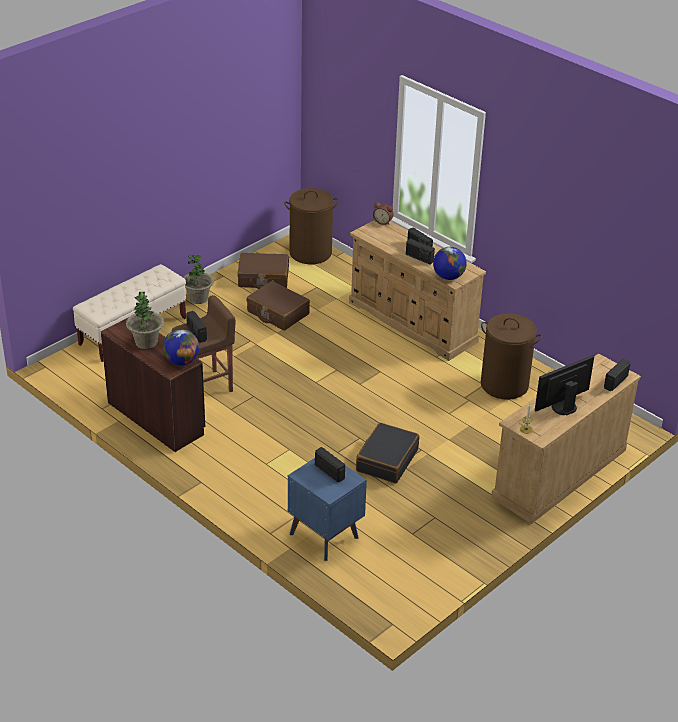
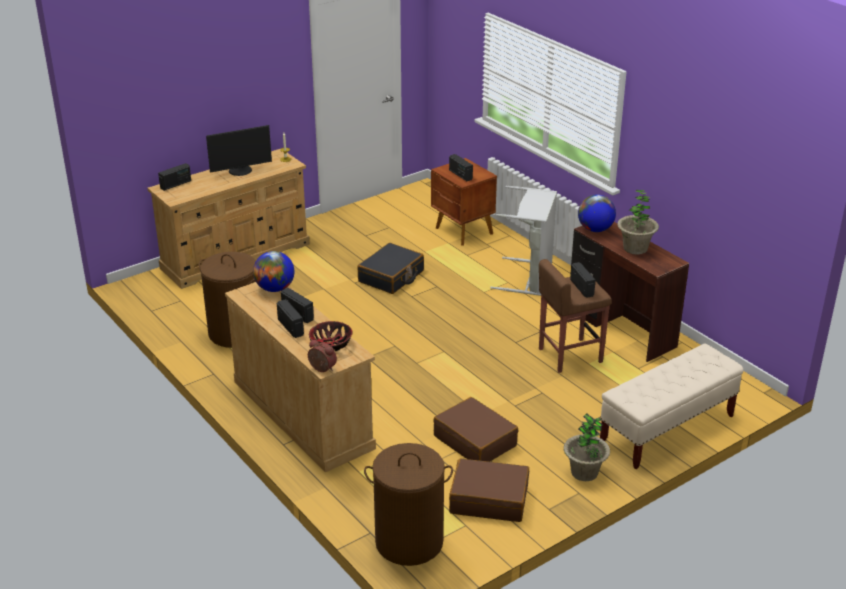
camera: 170 degrees left, 5 degrees down
(244, 471) = (529, 278): none -> grey laundry basket
(324, 534) = (463, 231): blue nightstand -> brown nightstand
(384, 237) = (331, 344): none -> bowl

